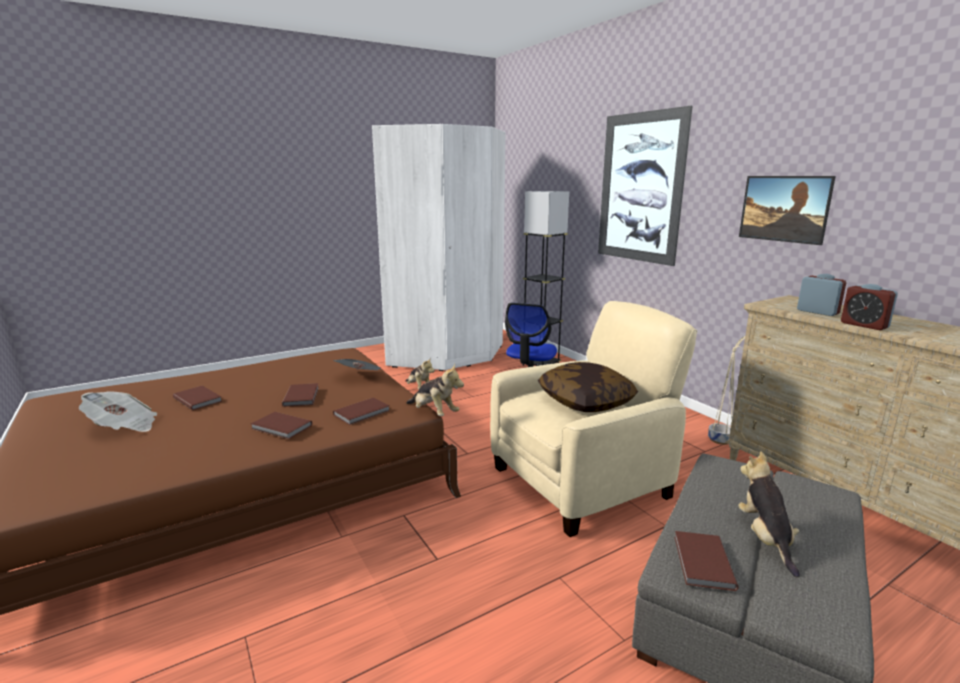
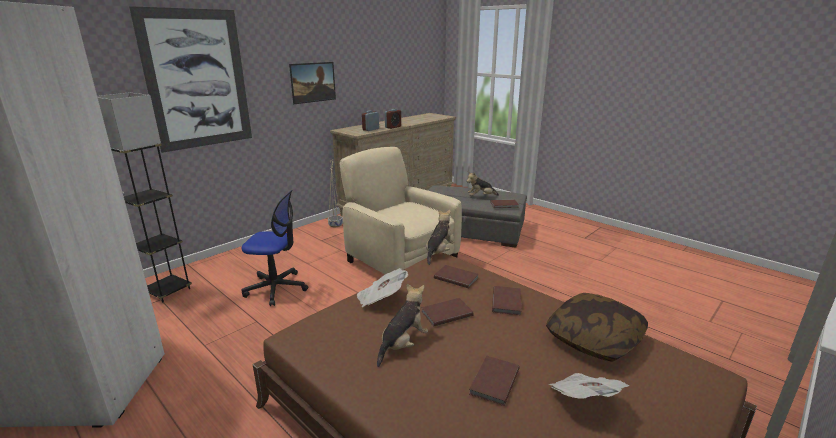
camera: 105 degrees left, 5 degrees up
(419, 388) = (225, 365): plush toy -> plush toy (403, 344)
(585, 402) = (404, 209): pillow -> pillow (594, 339)

